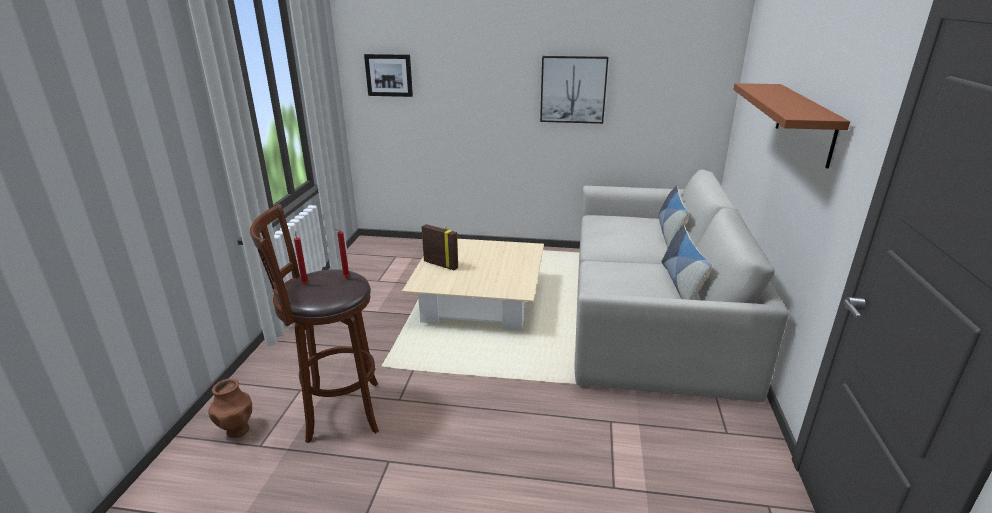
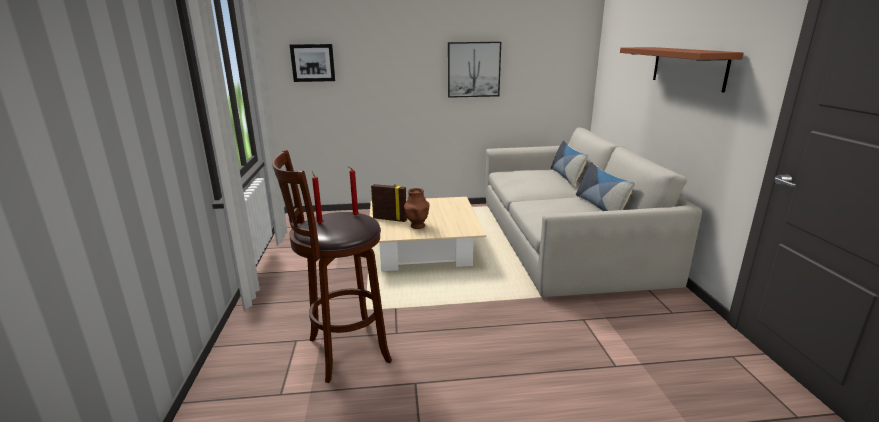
camera: 15 degrees left, 5 degrees down
(237, 430) = (249, 385): brown vase -> brown vase (417, 226)

